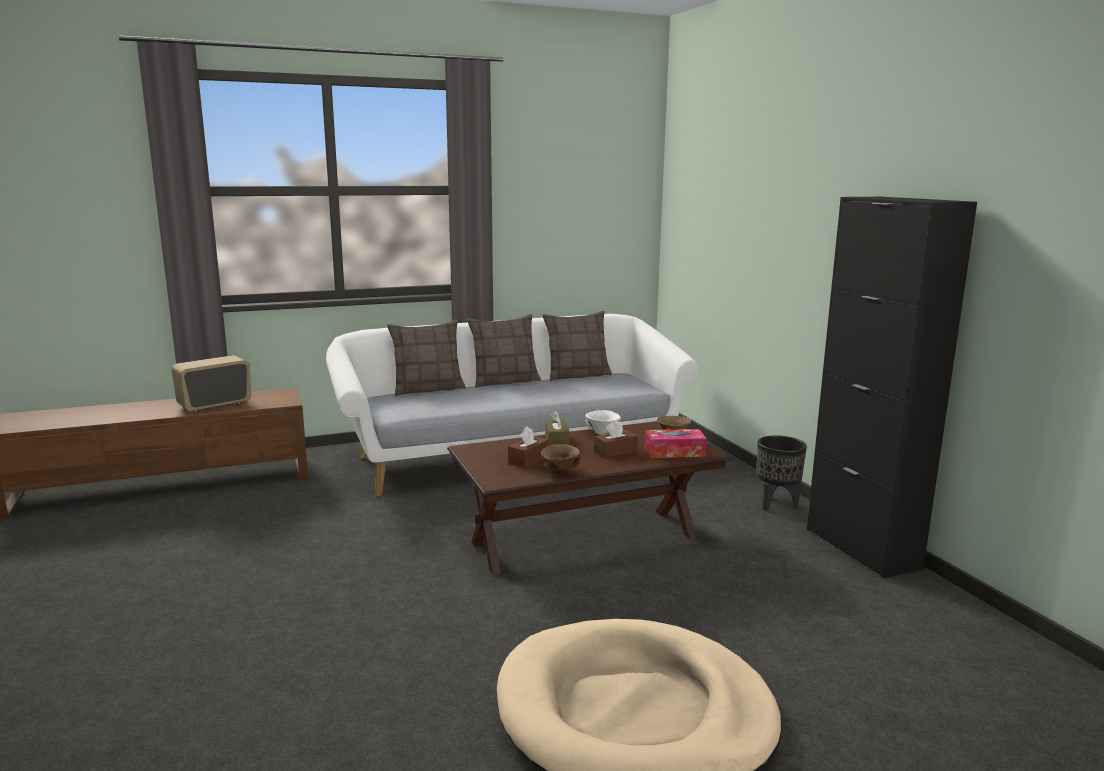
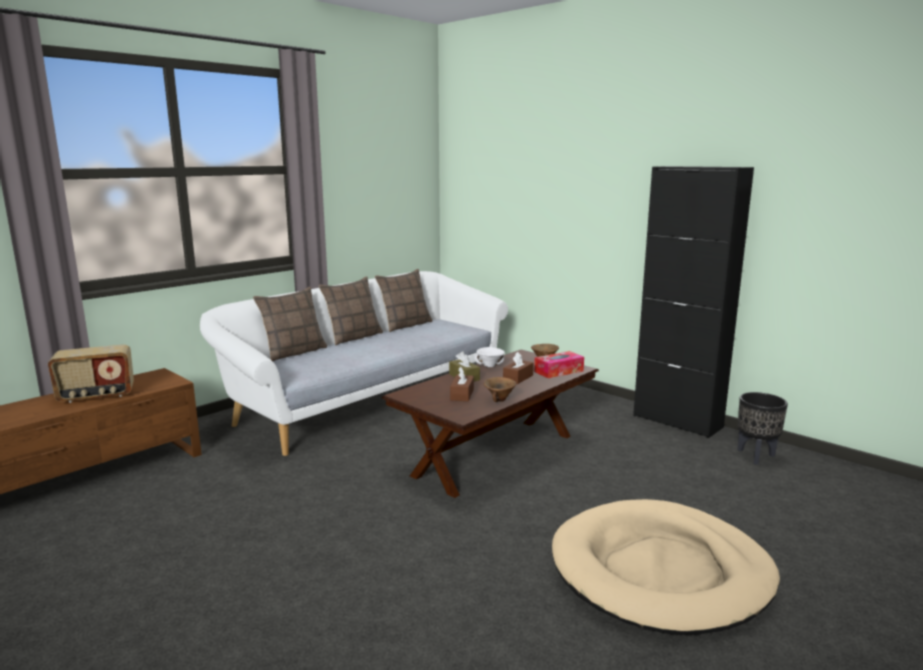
camera: 25 degrees left, 0 degrees up
(214, 405) = (96, 396): radio -> radio turned 135 degrees counterclockwise
(777, 505) = (597, 402): black planter -> black planter (756, 456)

